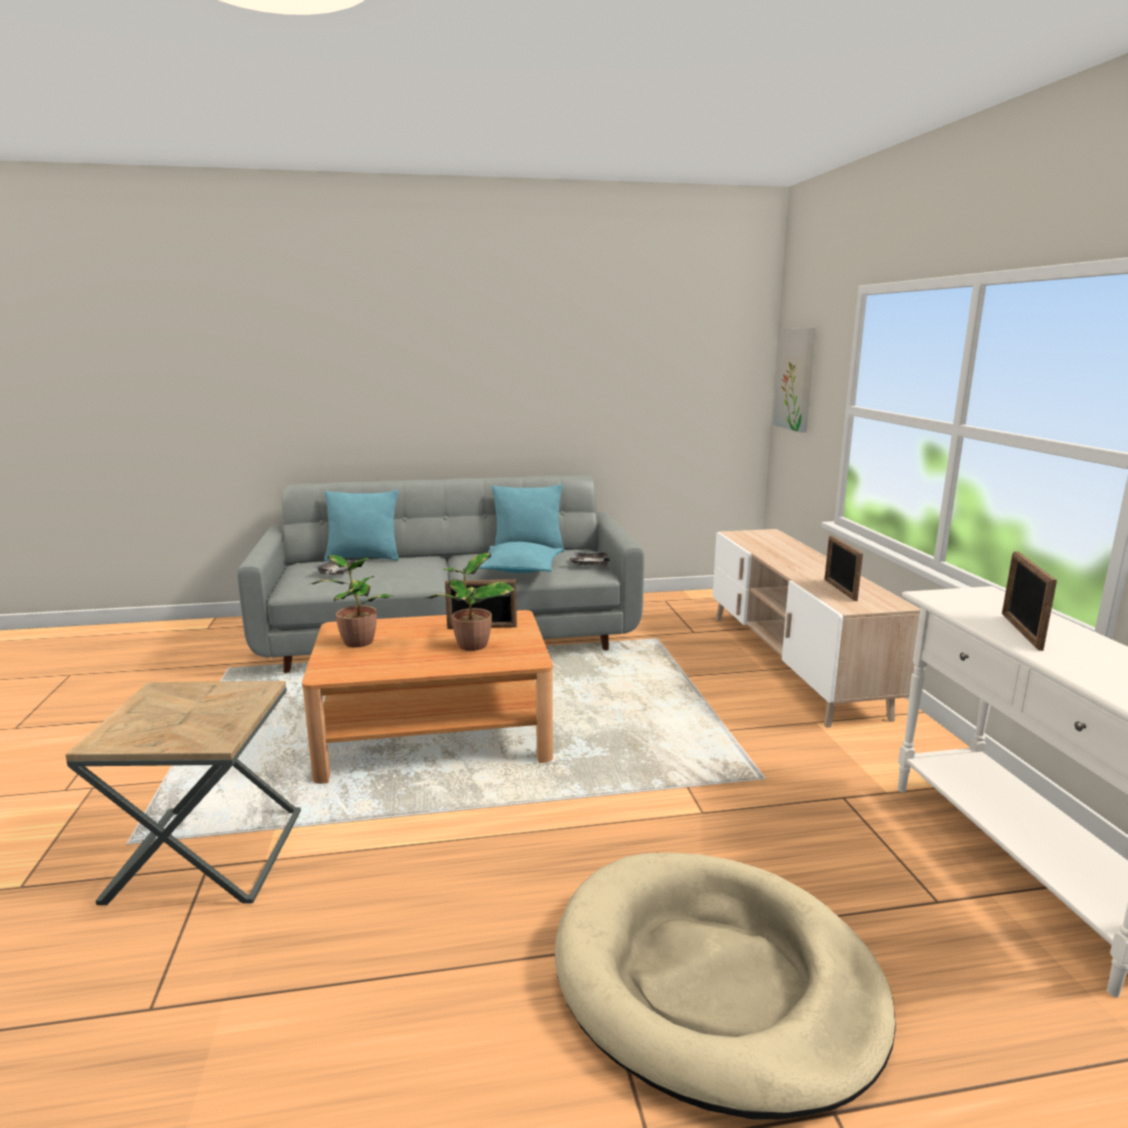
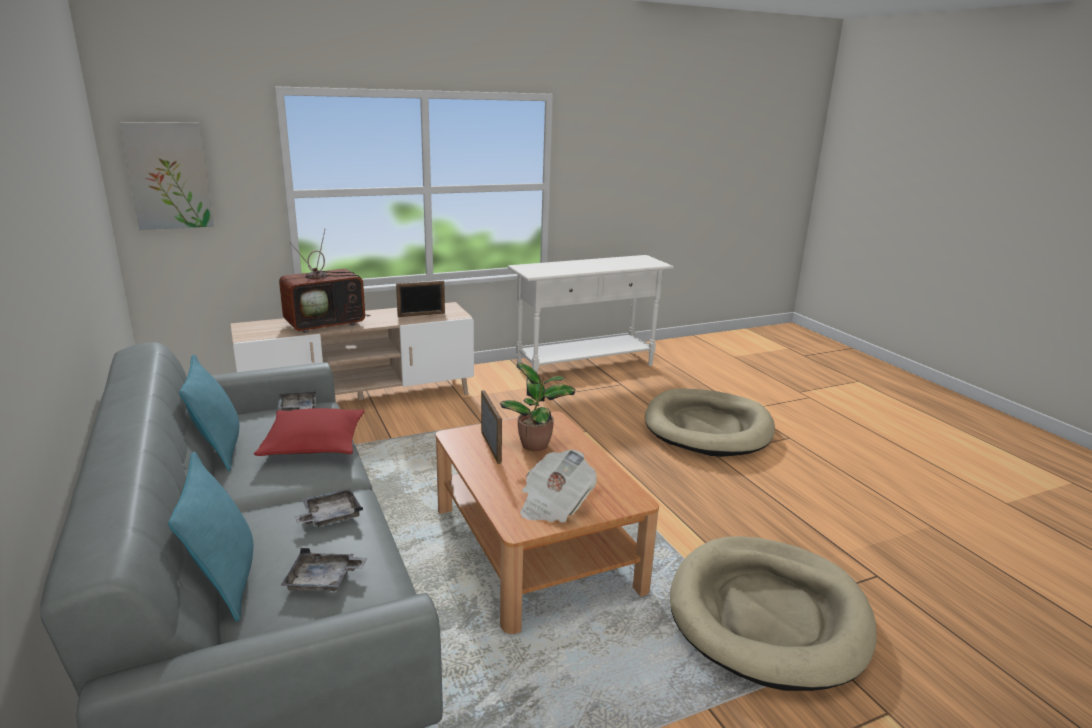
camera: 105 degrees left, 5 degrees up
(208, 855) = (768, 615): brown side table -> beige dog bed
(356, 641) = (554, 504): potted plant -> newspaper
(406, 574) = (330, 516): none -> grey tray
(519, 569) = (314, 444): turquoise pillow -> red pillow
(785, 554) = (326, 323): none -> television
(1021, 631) = (577, 268): picture frame -> none

